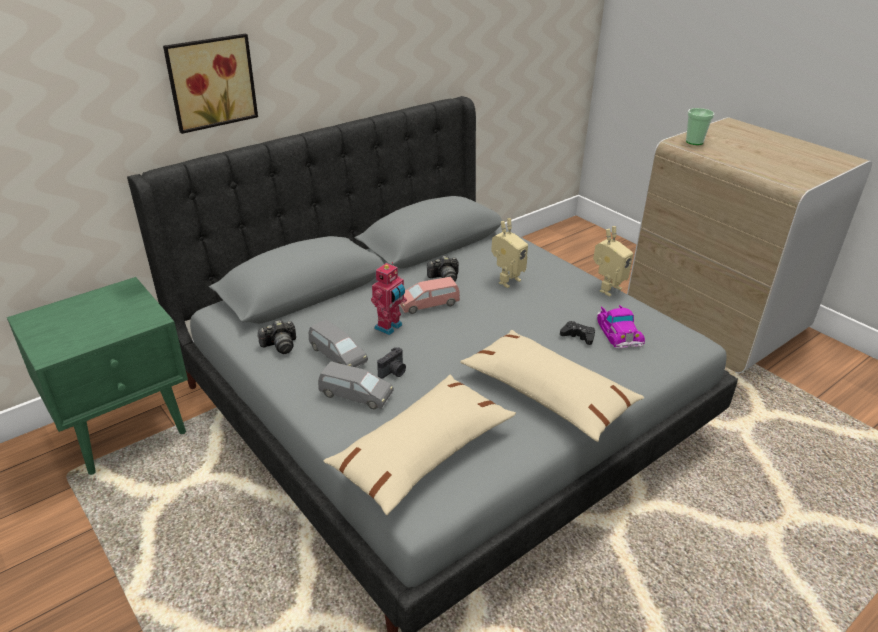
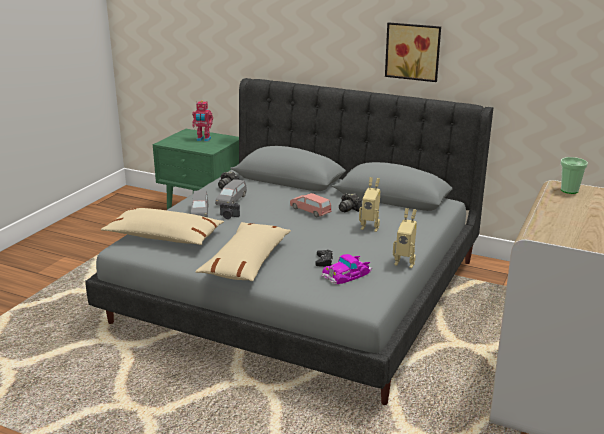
camera: 65 degrees right, 10 degrees down
(210, 82) = (304, 41): picture -> picture (413, 51)
(390, 327) = (272, 206): toy robot -> toy robot (203, 139)

